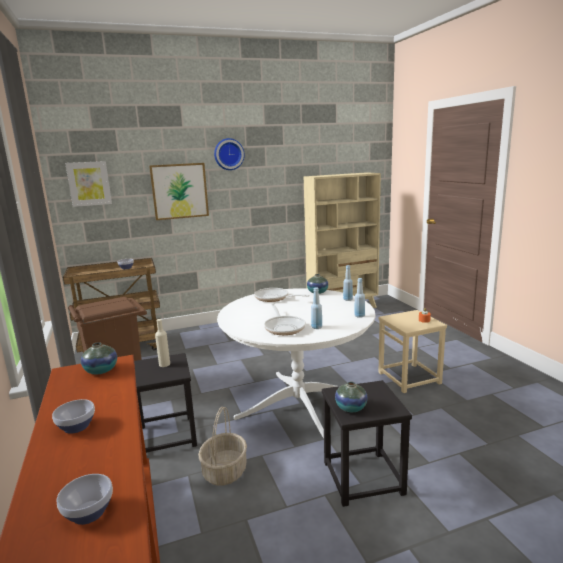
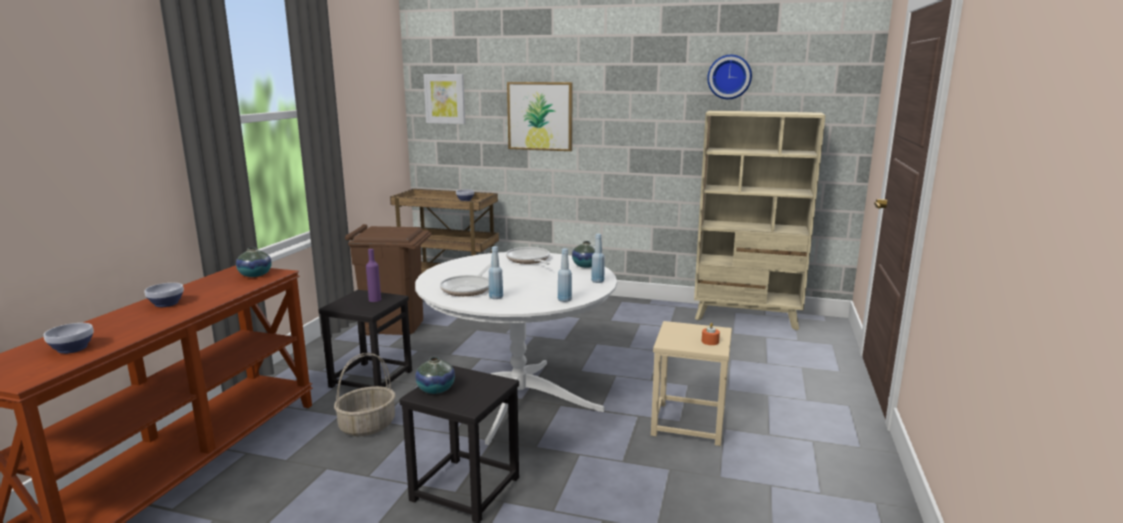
camera: 35 degrees right, 0 degrees up
(164, 364) = (375, 300): beige bottle -> purple bottle
(228, 154) = (605, 73): wall clock -> wall clock (729, 77)

